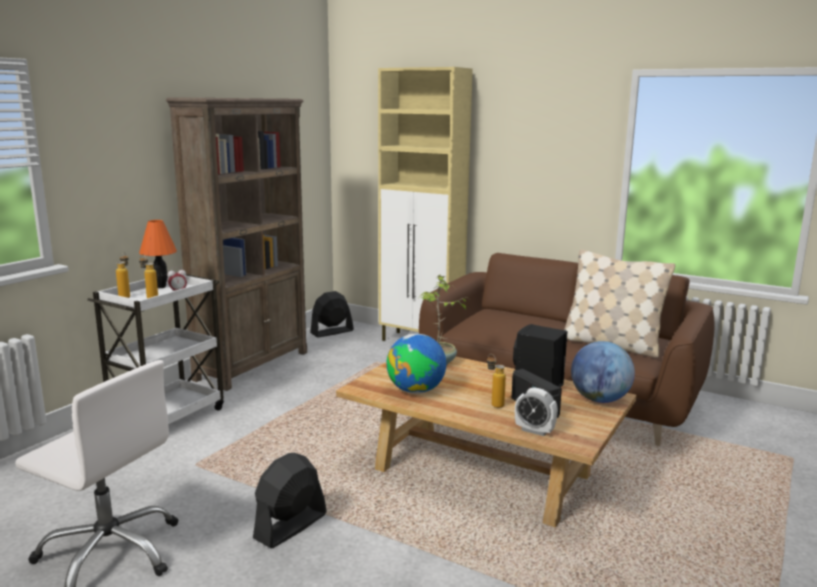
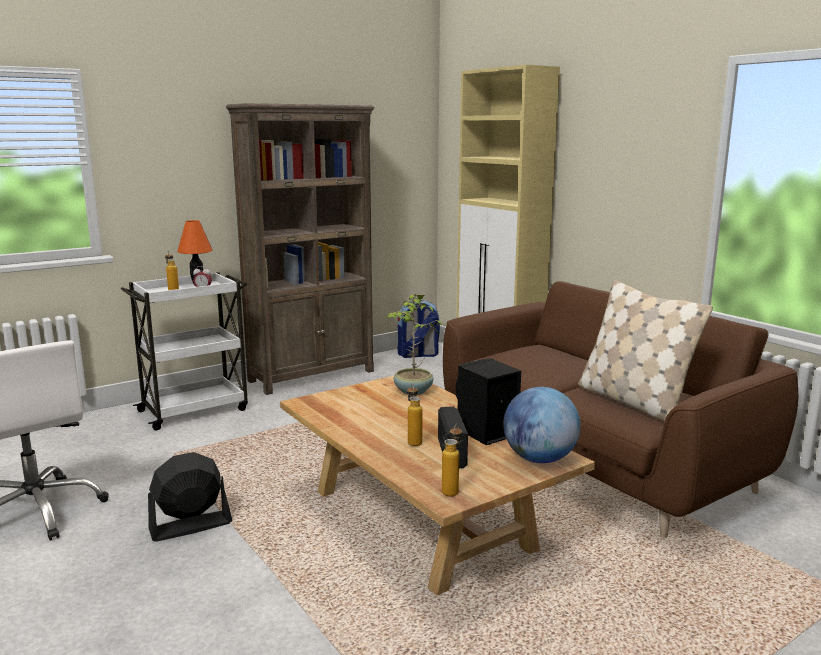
camera: 25 degrees right, 0 degrees up
(126, 296) = (158, 289): bottle -> bottle (452, 489)
(331, 332) = (418, 355): black fan -> backpack
(416, 391) = (352, 414): globe -> none
(534, 430) = (418, 476): alarm clock -> none

